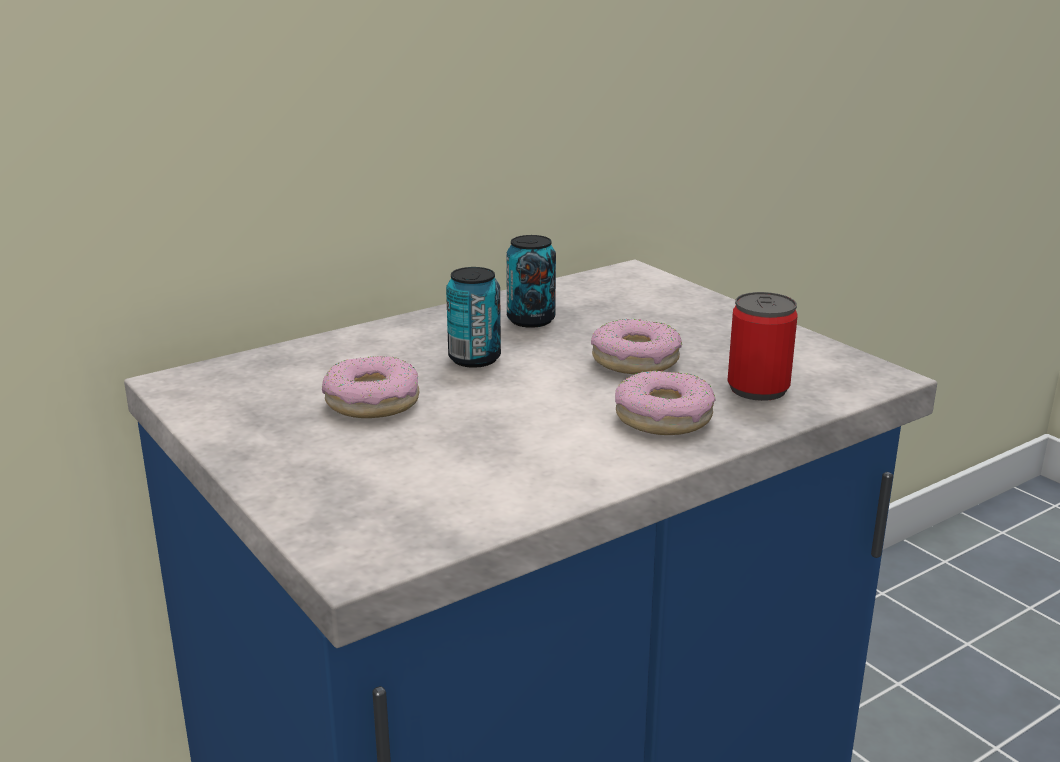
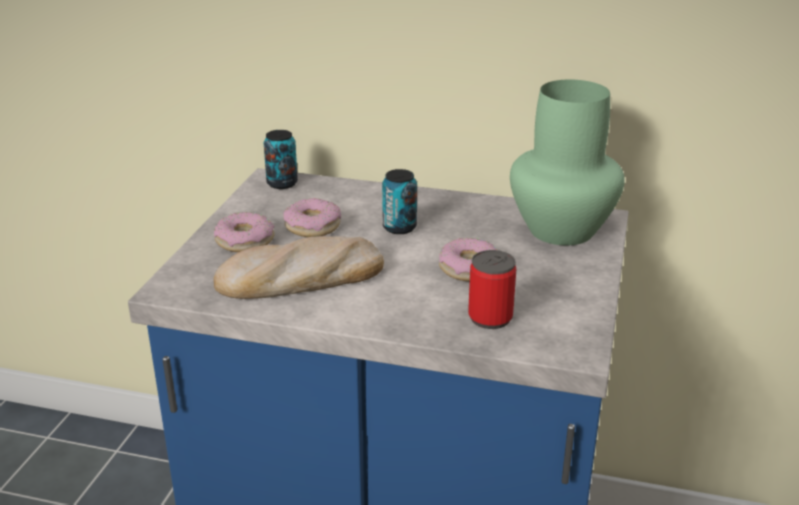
camera: 50 degrees right, 5 degrees up
(495, 455) = (300, 278): none -> bread
(531, 320) = (474, 220): can -> can (282, 183)
(624, 294) = (560, 229): none -> green vase
(663, 417) = (407, 304): donut -> donut (245, 241)

